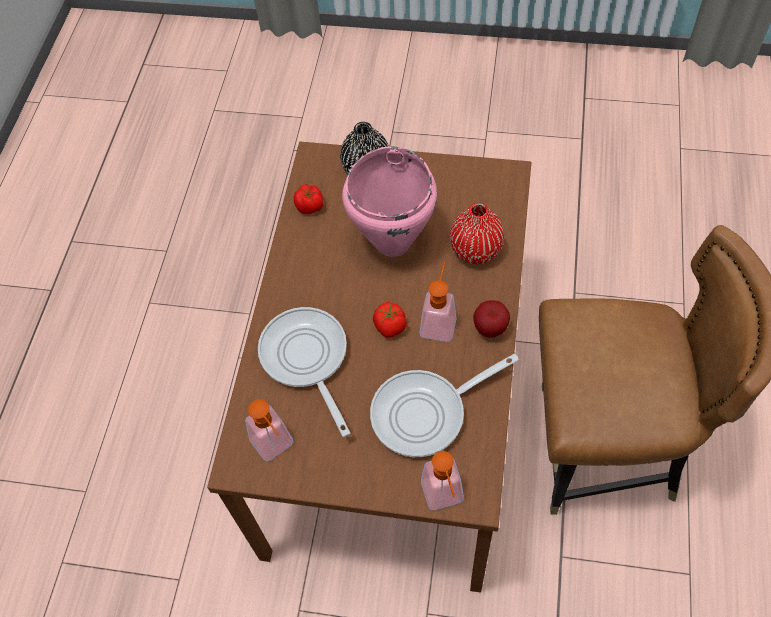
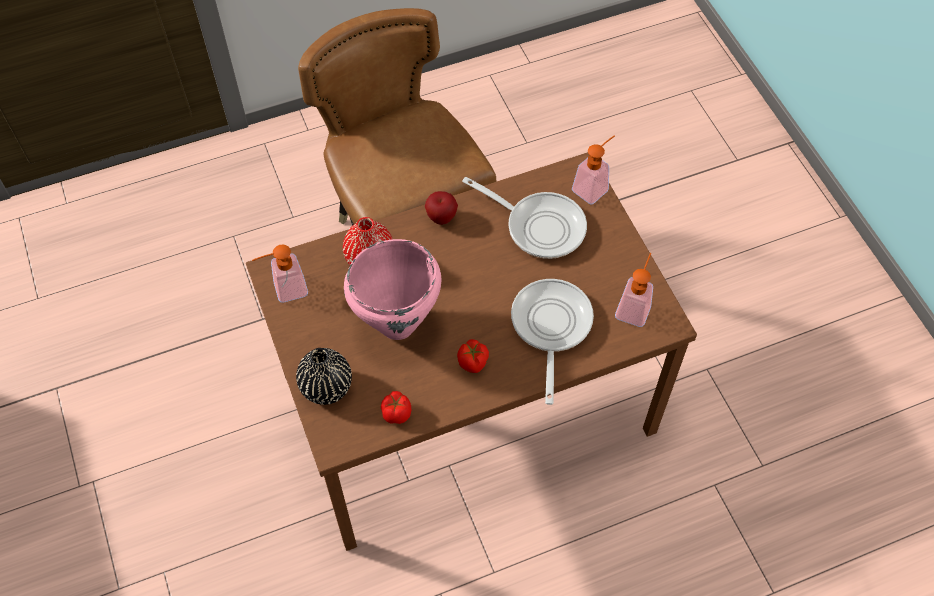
camera: 125 degrees left, 0 degrees up
(306, 359) = (550, 327): frying pan -> frying pan turned 150 degrees clockwise
(390, 327) = (482, 284): tomato -> tomato (473, 362)
(439, 321) = (455, 254): soap dispenser -> soap dispenser (284, 290)

